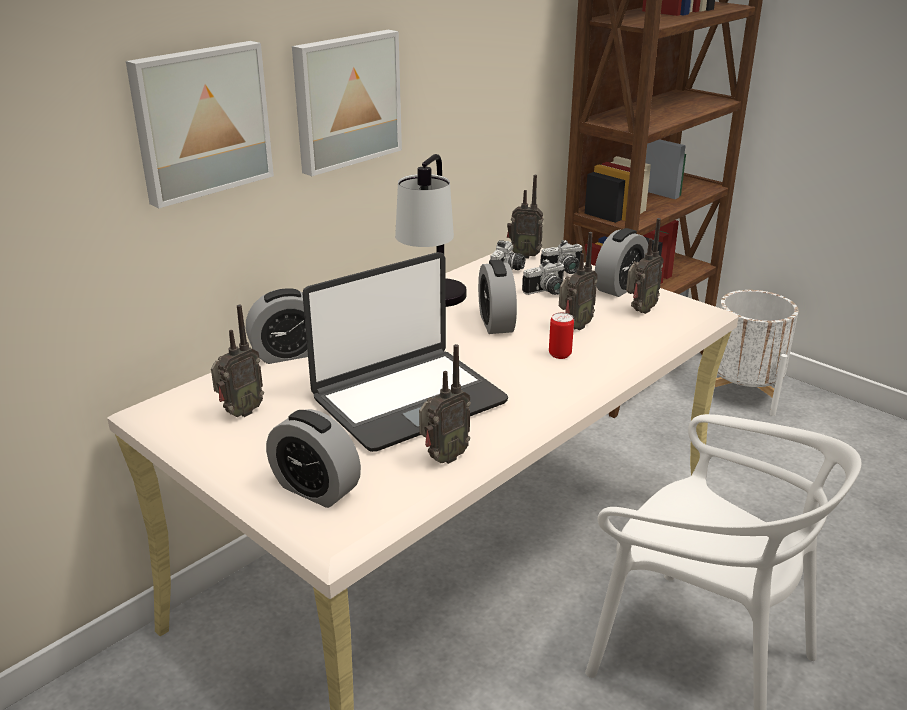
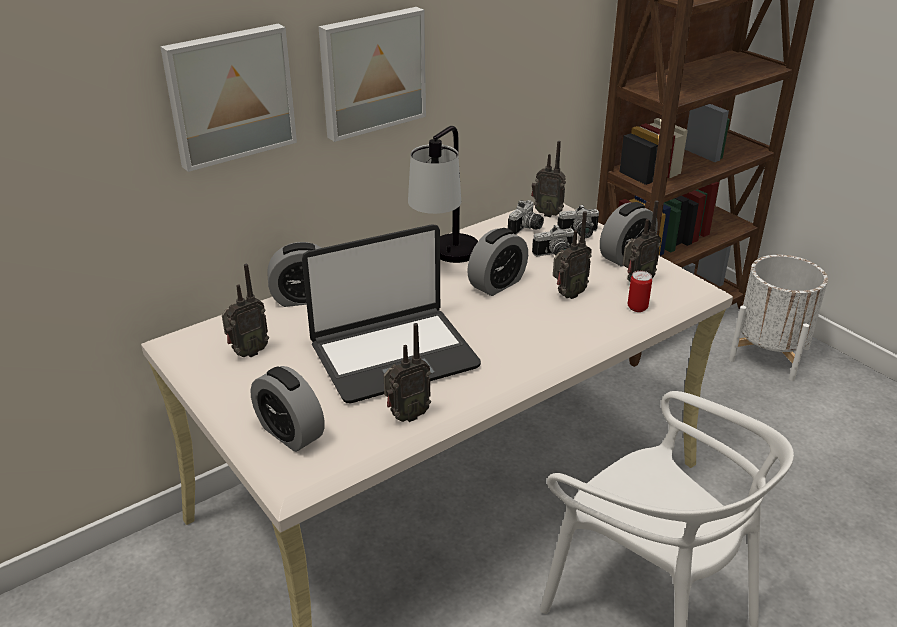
camera: 10 degrees right, 5 degrees up
(496, 323) = (497, 284): alarm clock -> alarm clock turned 135 degrees counterclockwise
(560, 354) = (544, 322): can -> can (637, 307)

